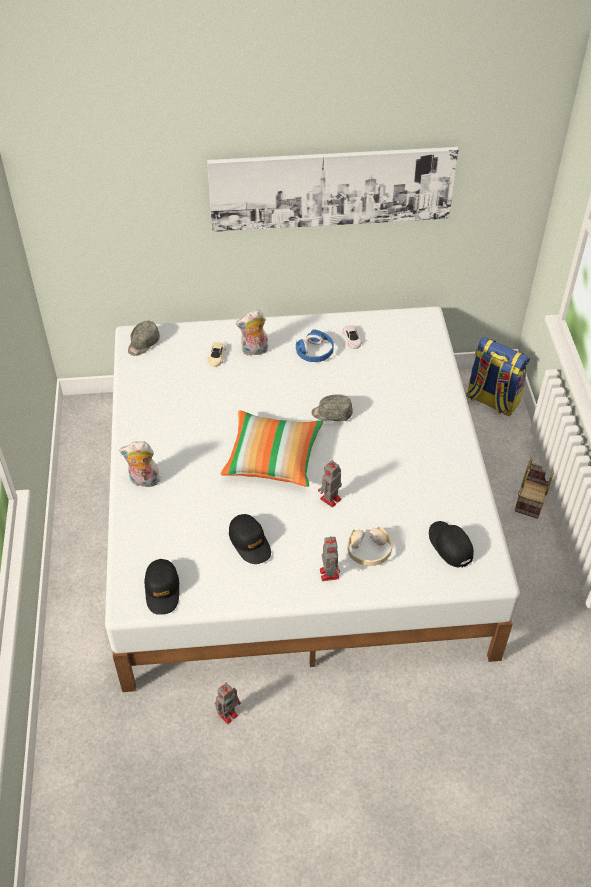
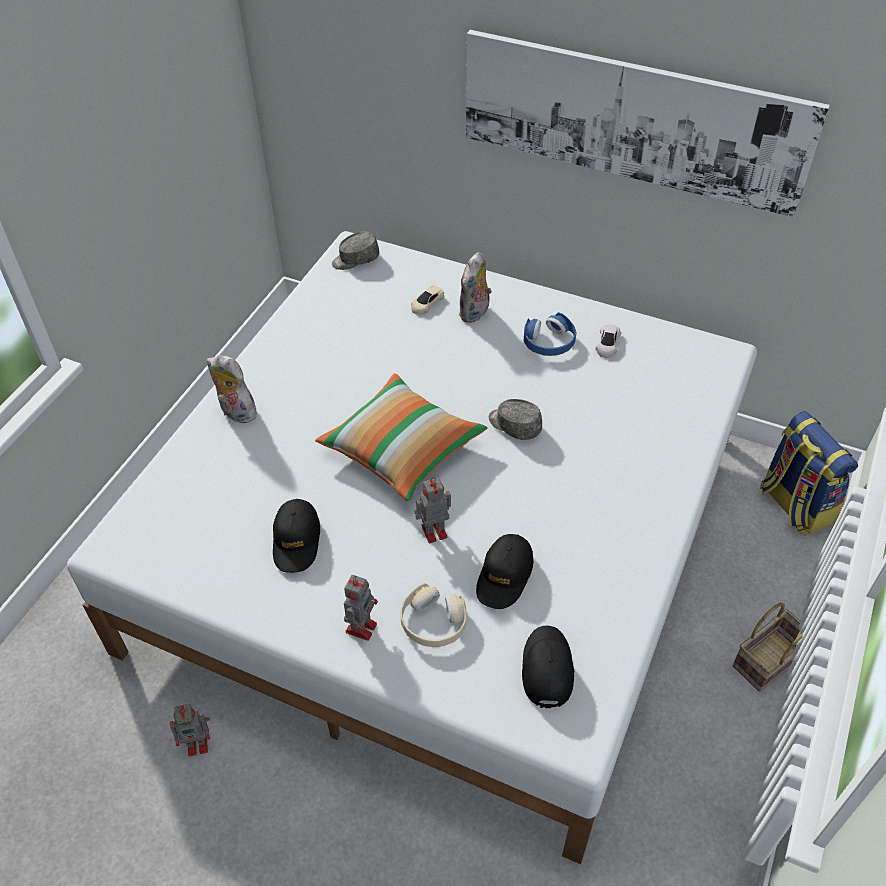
camera: 30 degrees right, 0 degrees up
(162, 590) = (155, 550): black cap -> black cap (504, 576)
(254, 351) = (475, 314): plush toy -> plush toy turned 75 degrees counterclockwise

